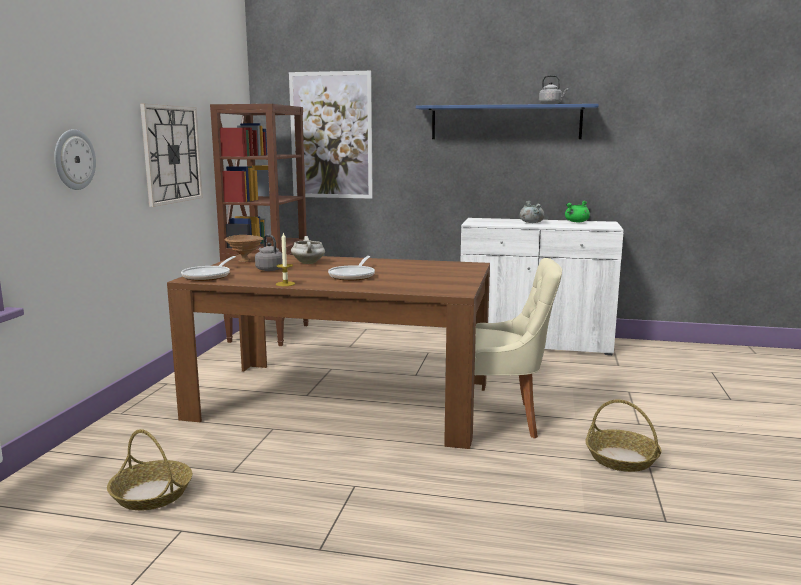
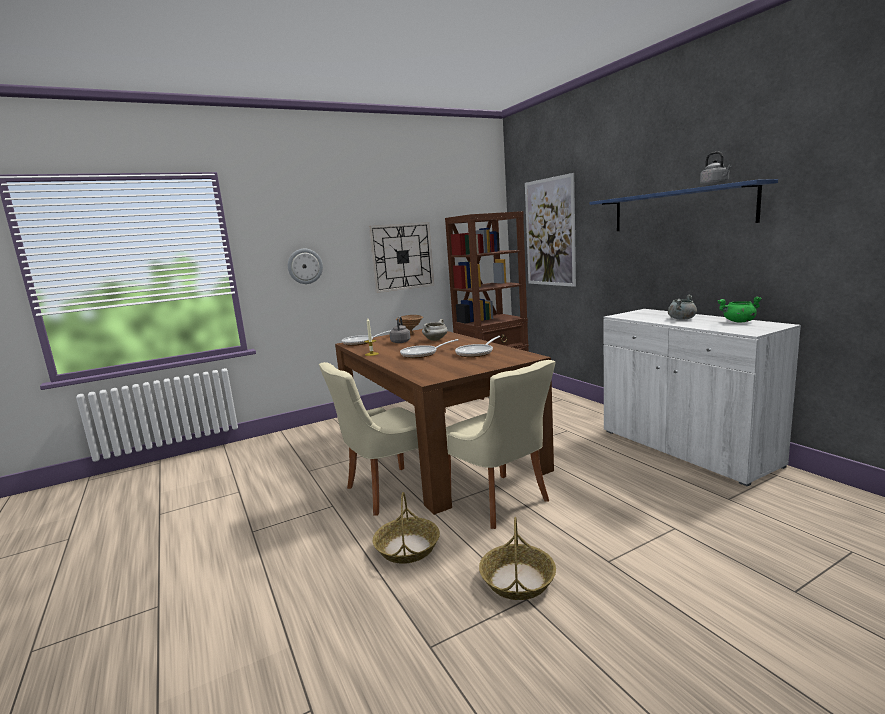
camera: 50 degrees right, 0 degrees up
(151, 494) = (265, 468): basket -> basket (407, 547)
(381, 451) = (387, 491): none -> beige chair
(409, 268) = (476, 353): none -> frying pan

